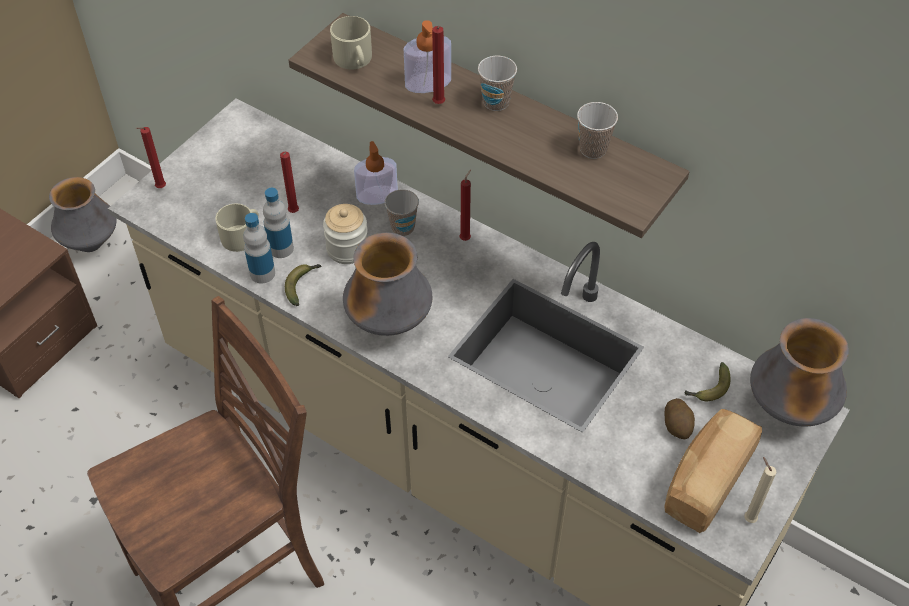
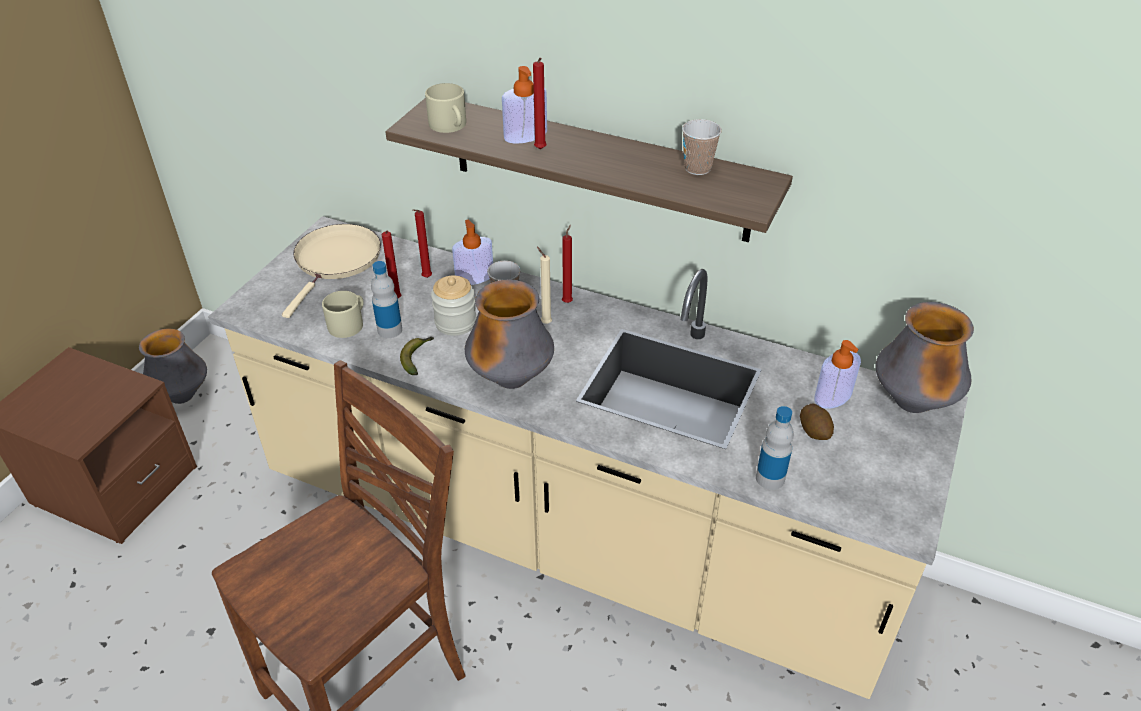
camera: 10 degrees left, 10 degrees down
(159, 188) = (259, 294): red candle -> red candle (426, 278)
(241, 157) = (336, 261): none -> beige frying pan
(262, 273) = (375, 353): bottle -> bottle (770, 478)
(496, 102) = (594, 143): cup -> none
(705, 480) = (857, 475): bread -> none
(708, 389) = (833, 396): banana -> soap dispenser
(748, 518) = (909, 502): beige candle -> beige candle (545, 322)

